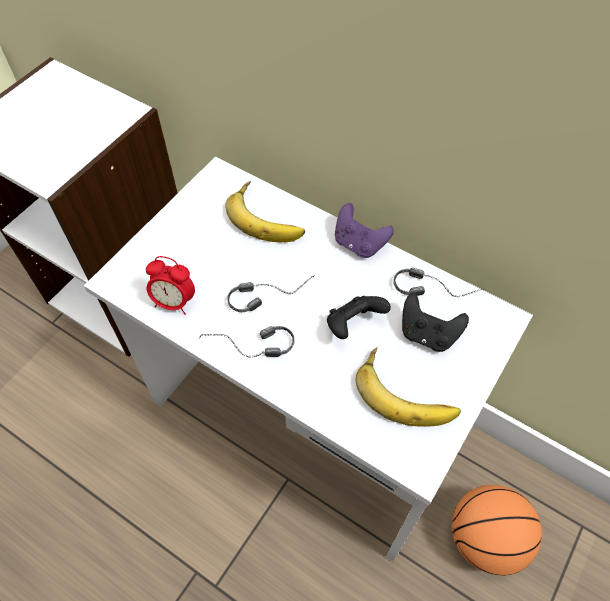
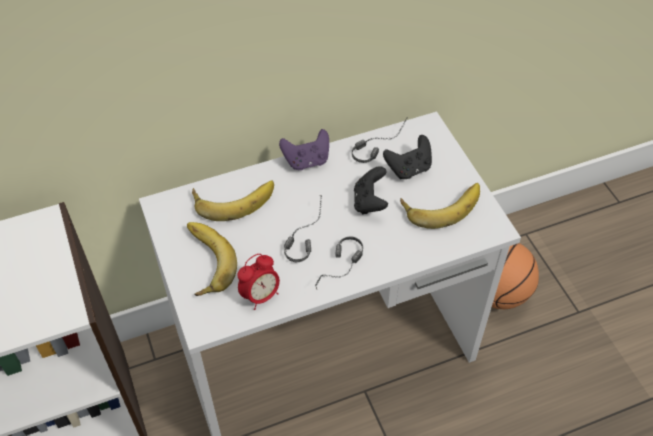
camera: 55 degrees left, 5 degrees down
(181, 239) = (203, 262): none -> banana

